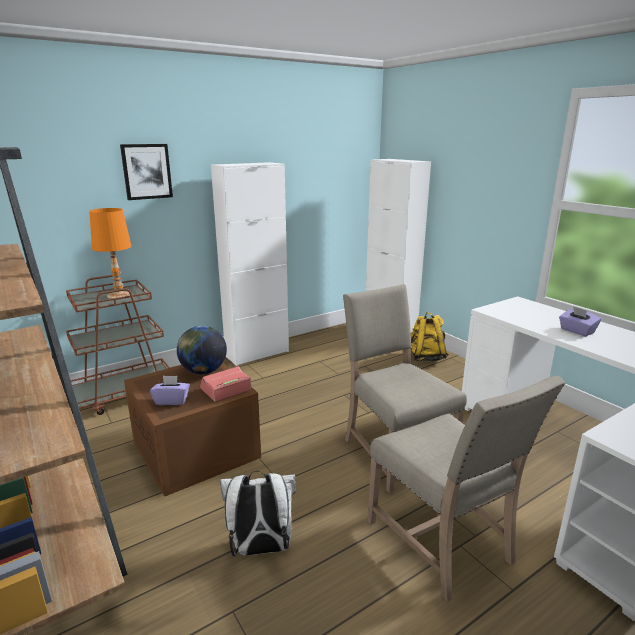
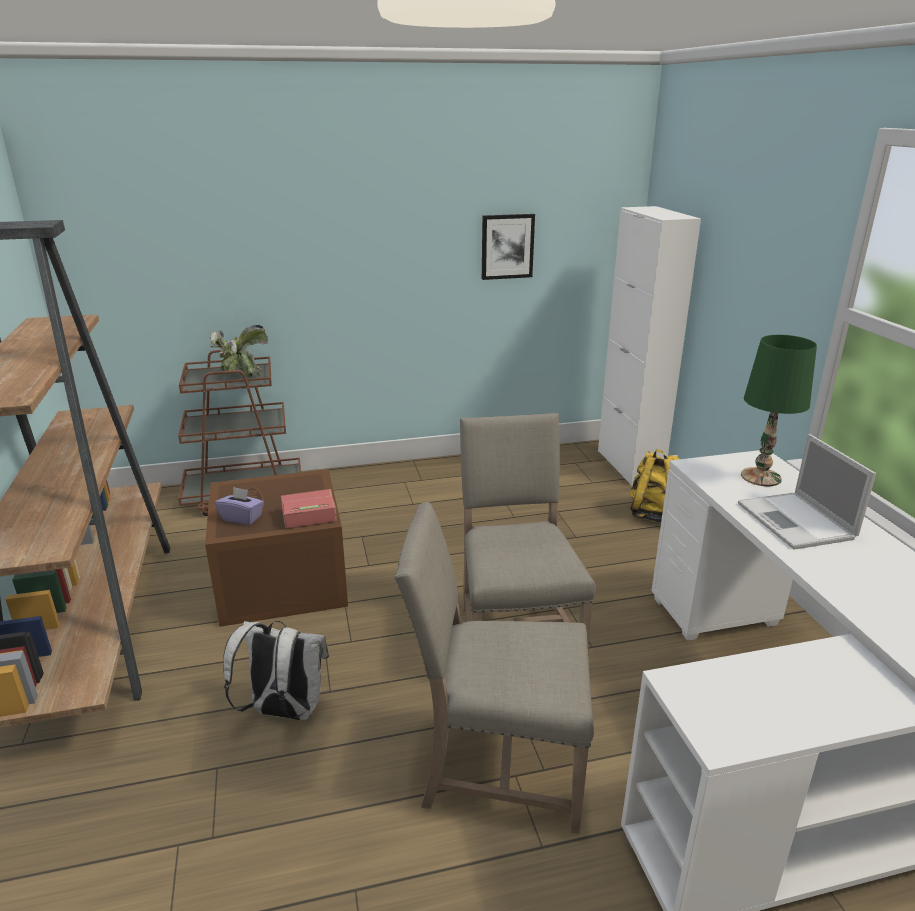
camera: 20 degrees right, 5 degrees up
(119, 295) = (240, 376): orange table lamp -> potted plant
(146, 171) = (288, 220): picture -> picture (507, 246)
(203, 371) = (300, 487): globe -> none
(257, 353) = (426, 469): white cabinet -> none
(443, 542) = (496, 766): beige chair -> beige chair turned 105 degrees clockwise
(531, 311) = (761, 477): none -> green table lamp
(576, 331) = (797, 522): purple tissue box -> laptop

